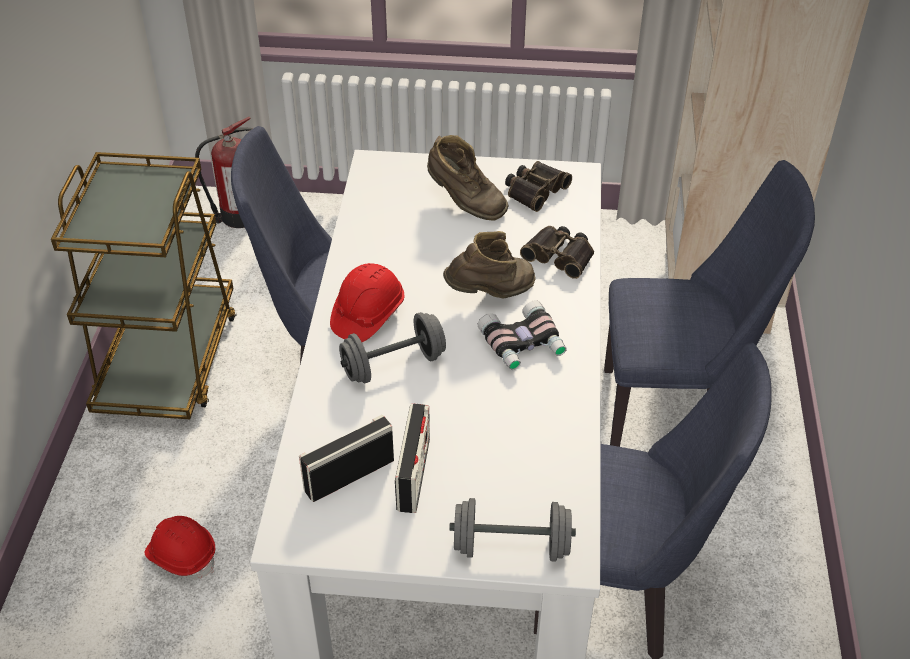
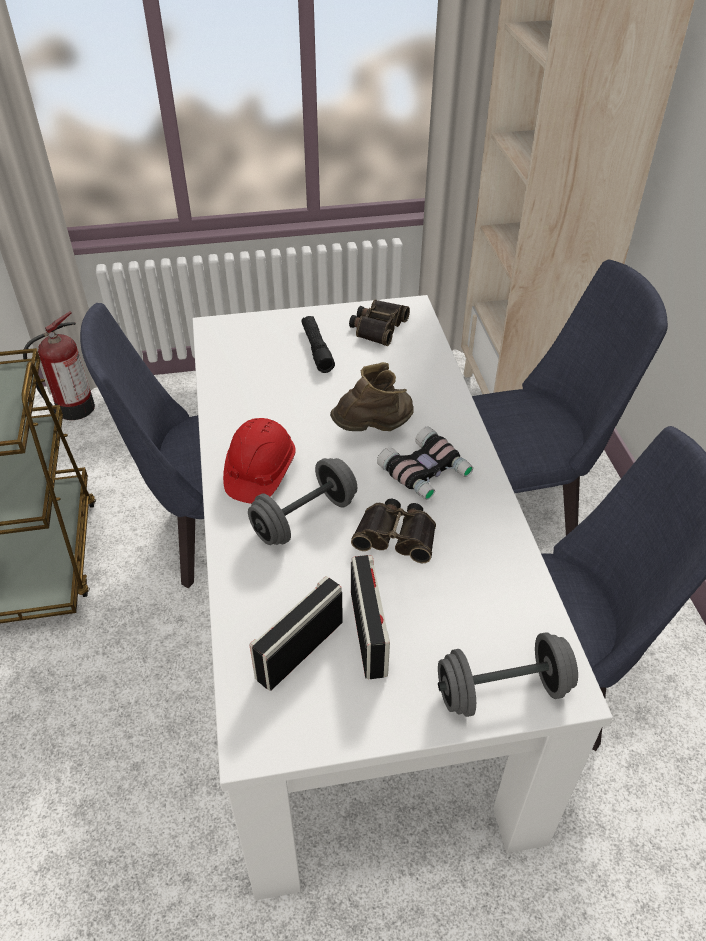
camera: 15 degrees left, 0 degrees up
(182, 555) = (101, 757): red hard hat -> none
(464, 203) = (317, 349): brown boot -> black flashlight
(560, 255) = (426, 381): binoculars -> binoculars (397, 535)

